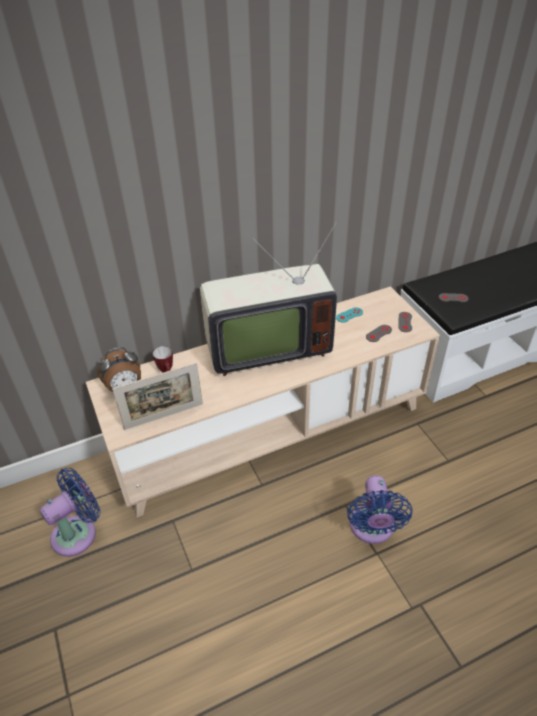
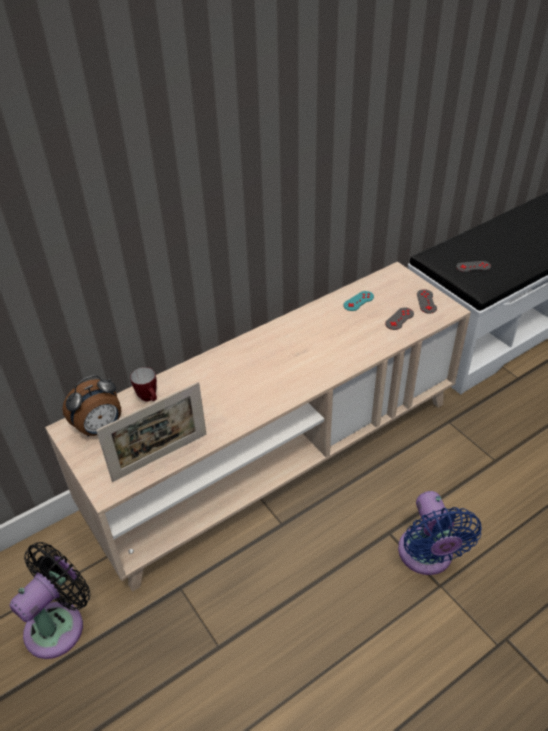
camera: 10 degrees left, 0 degrees up
(78, 532) = (59, 624): blue fan -> black fan
(265, 347) = (266, 353): television -> none

